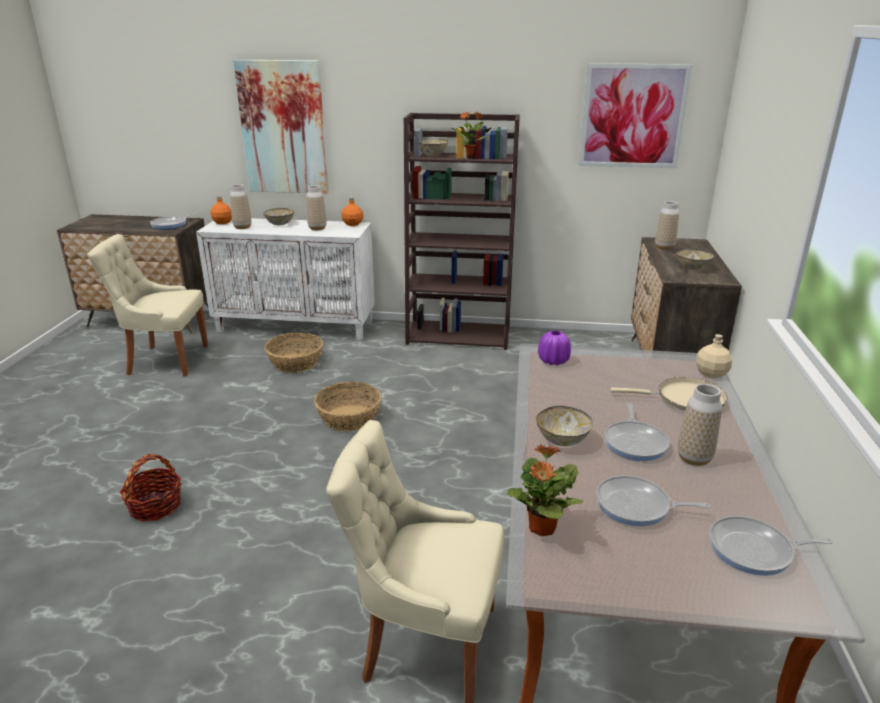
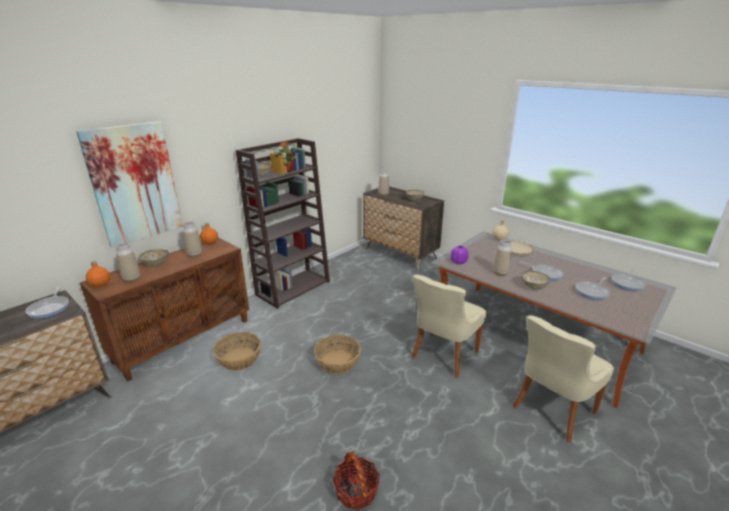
camera: 55 degrees left, 0 degrees up
(165, 360) = (133, 427): beige chair -> beige chair (443, 356)
(296, 326) = (184, 339): white cabinet -> brown cabinet
(541, 528) = (601, 316): potted plant -> none
(632, 116) = (346, 129): picture -> none
(694, 458) = (563, 268): vase -> vase (500, 273)

